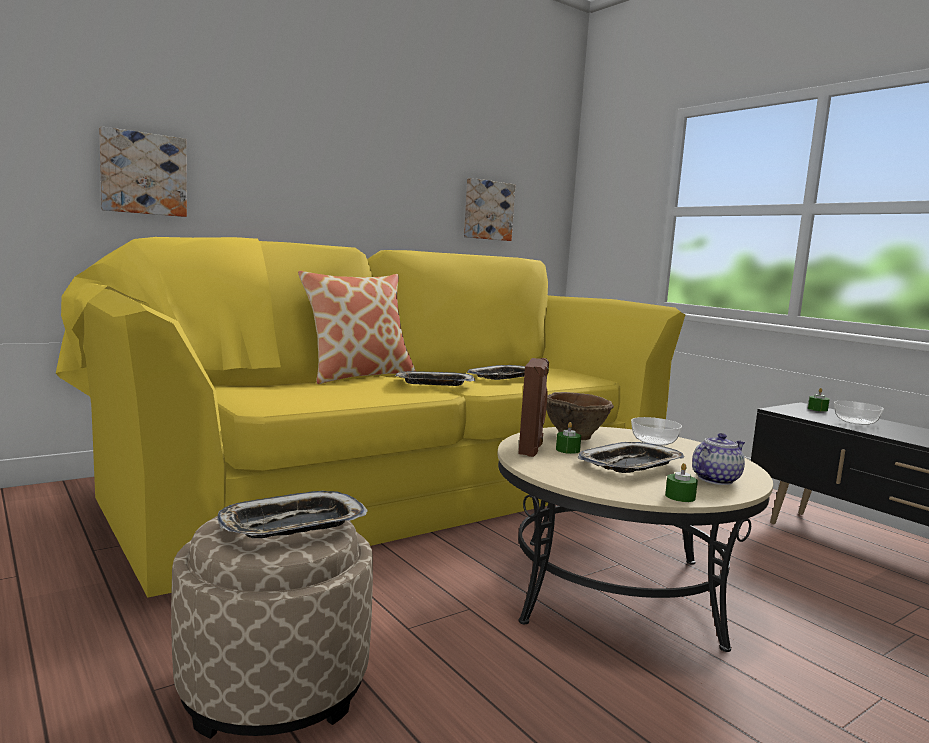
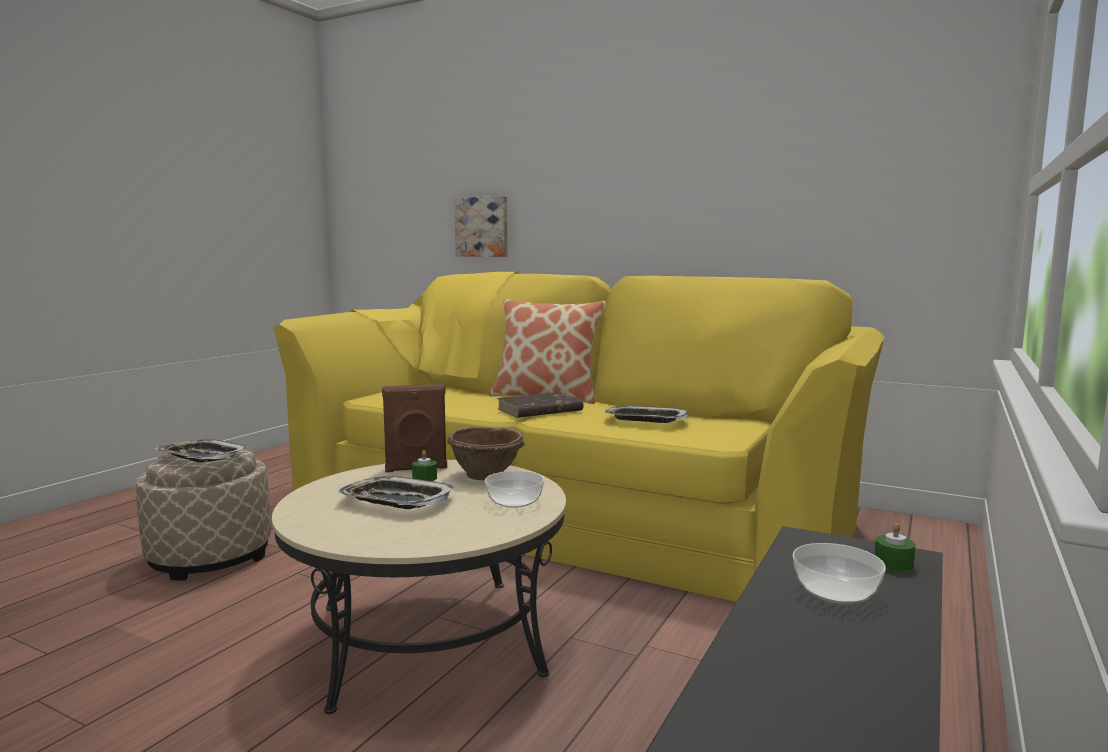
camera: 65 degrees right, 0 degrees up
(434, 384) = (539, 410): tray -> brown book
(487, 210) = (830, 217): picture -> none
(680, 496) = (304, 523): green candle -> none
(716, 479) = (382, 532): teapot -> none

